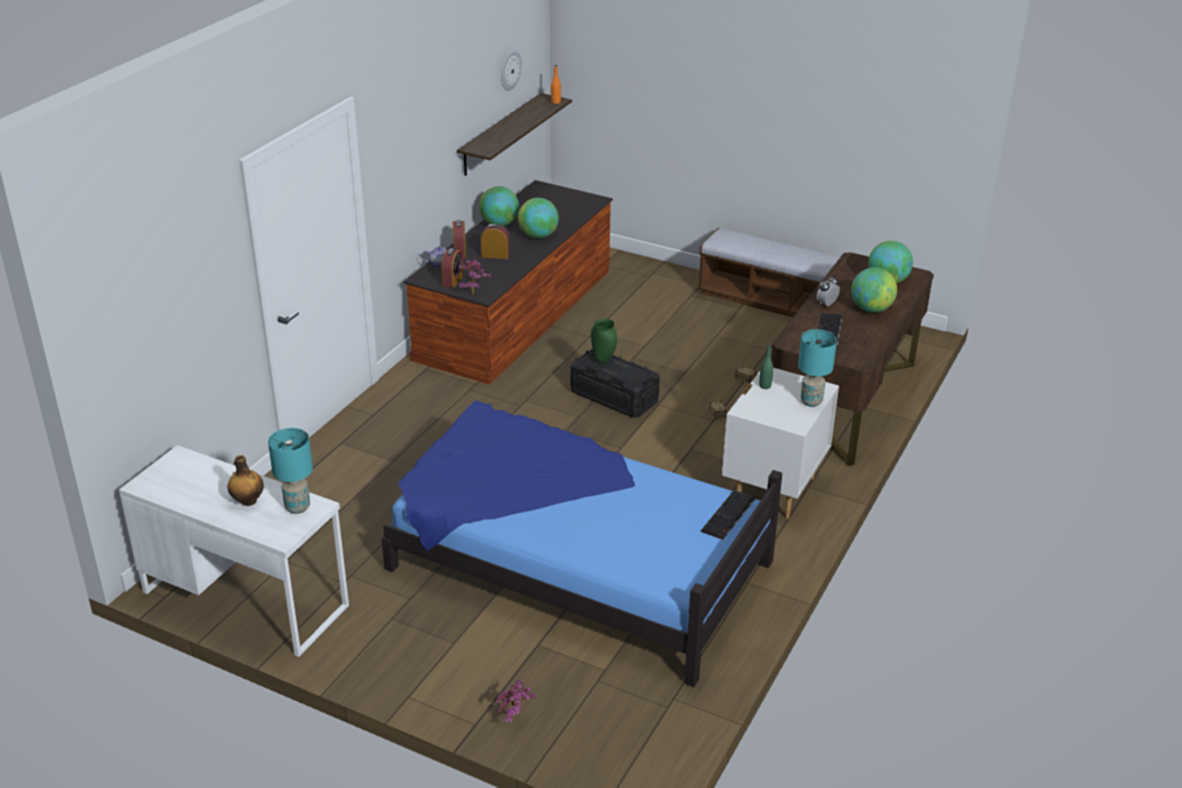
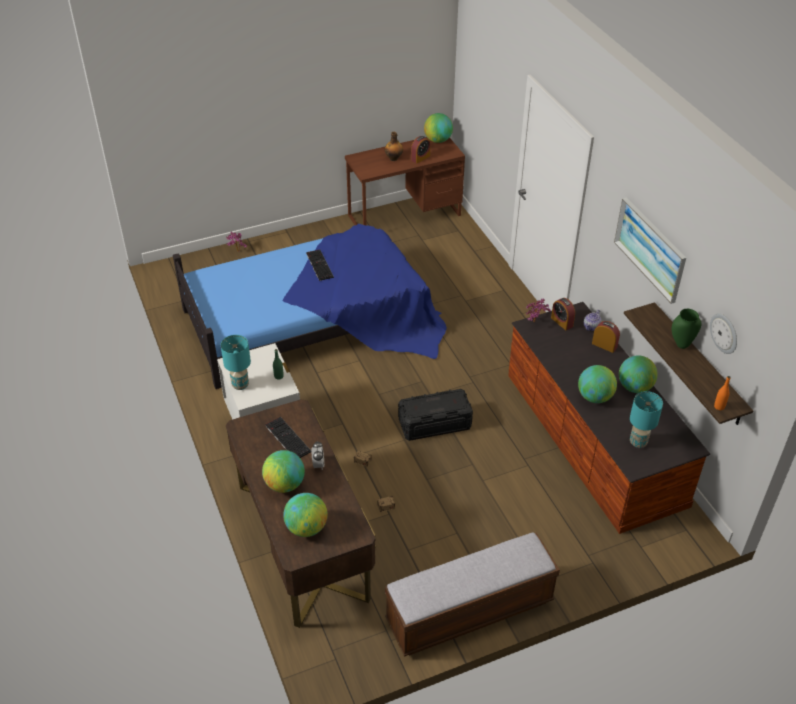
camera: 130 degrees right, 10 degrees up
(152, 485) = (438, 140): none -> globe
(245, 598) = (404, 215): white desk -> brown desk
(297, 507) = (372, 168): turquoise table lamp -> turquoise table lamp (637, 442)
(440, 107) = (650, 249): none -> picture
(495, 255) = (582, 359): alarm clock -> alarm clock (420, 158)
(604, 360) = (449, 404): green vase -> green vase (681, 345)
(729, 515) = (219, 319): keyboard -> keyboard (319, 265)

